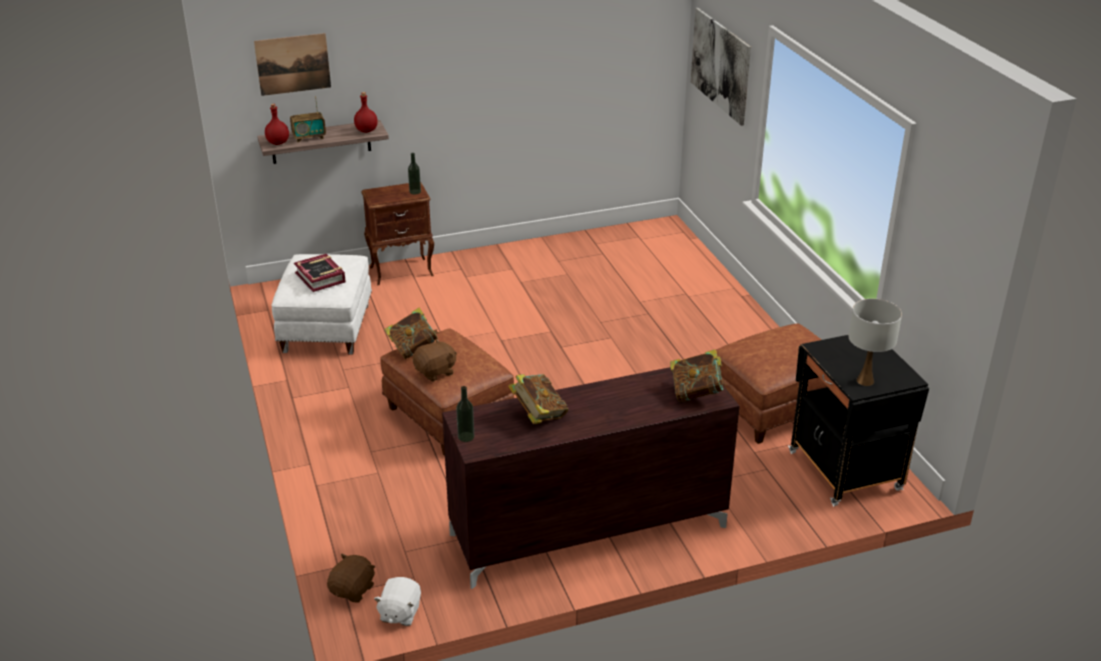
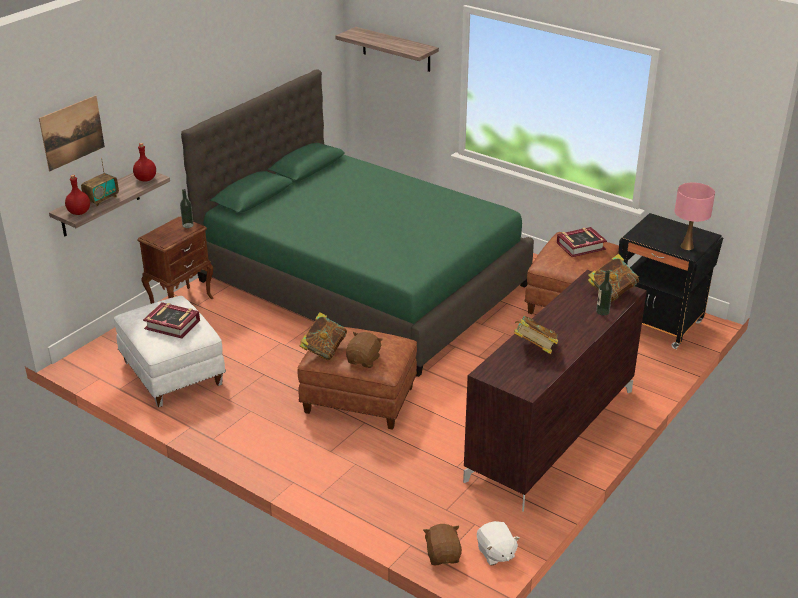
camera: 35 degrees left, 0 degrees up
(466, 436) = (508, 384): bottle -> bottle (602, 312)
(582, 310) = (362, 282): none -> green bed
(720, 65) = (396, 49): picture -> shelf
(795, 345) = (580, 246): none -> book
(865, 380) = (687, 246): white table lamp -> pink table lamp

